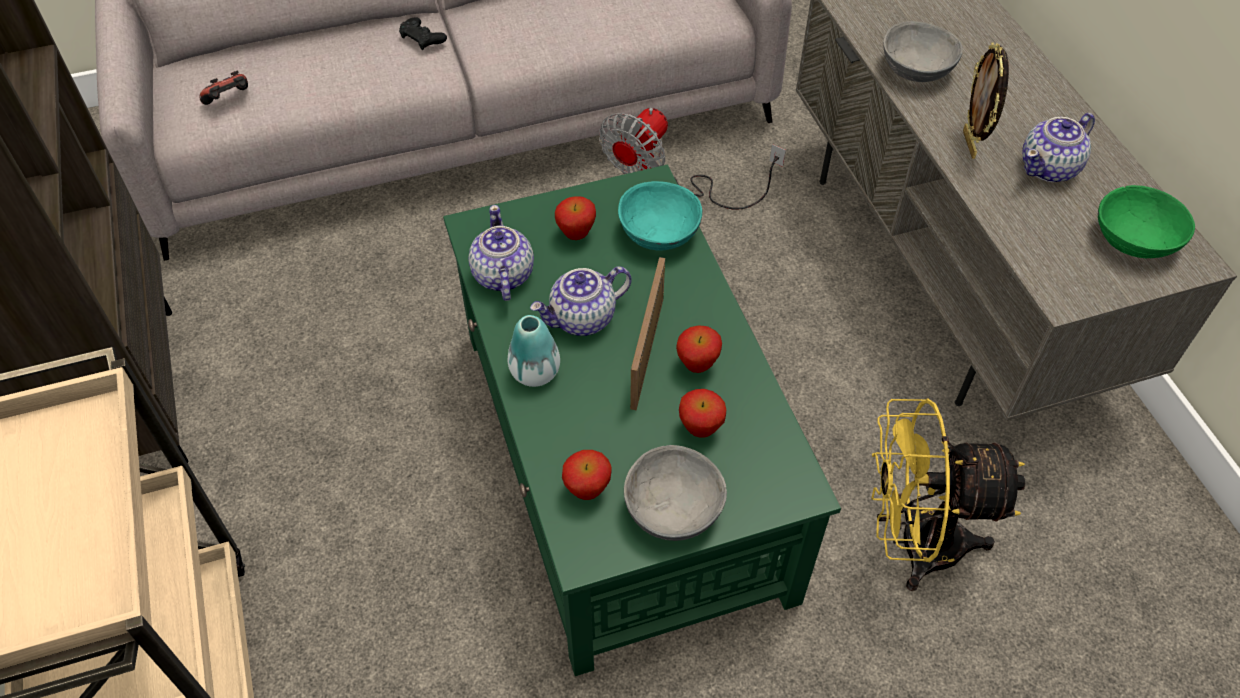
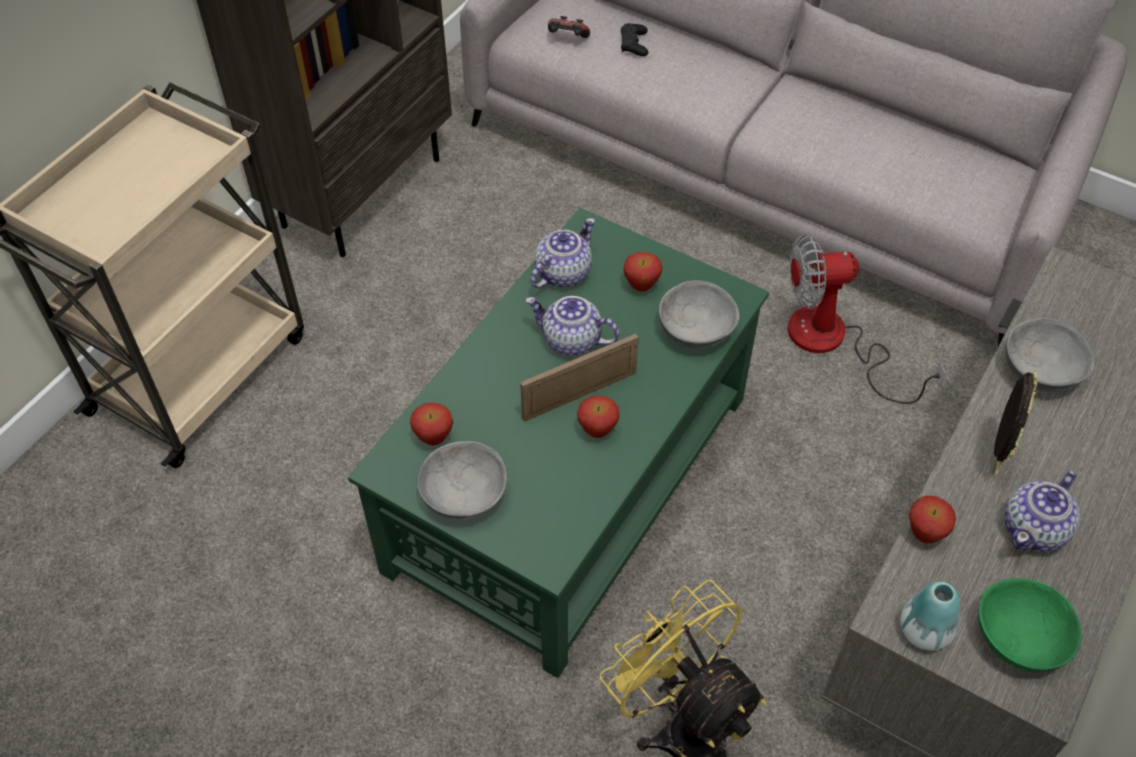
camera: 50 degrees right, 0 degrees up
(422, 38) = (739, 82): black game controller -> black game controller (634, 44)
(535, 372) = (500, 346): vase -> vase (924, 631)
(658, 233) = (695, 330): turquoise bowl -> grey bowl
(700, 429) = (544, 468): apple -> apple (924, 534)
(970, 144) = (994, 458): picture frame -> picture frame turned 150 degrees clockwise
(1050, 168) = (1035, 529): teapot -> teapot turned 60 degrees counterclockwise

